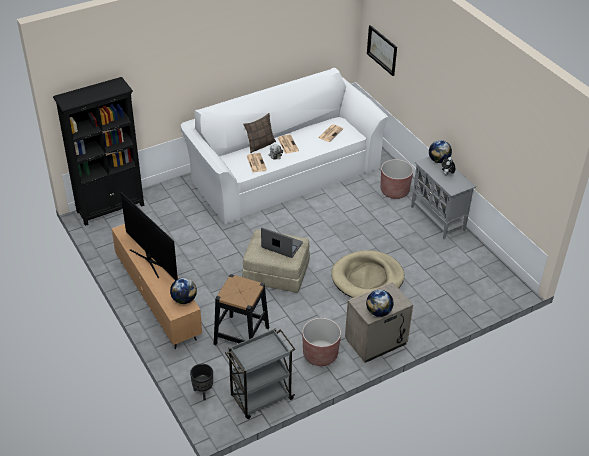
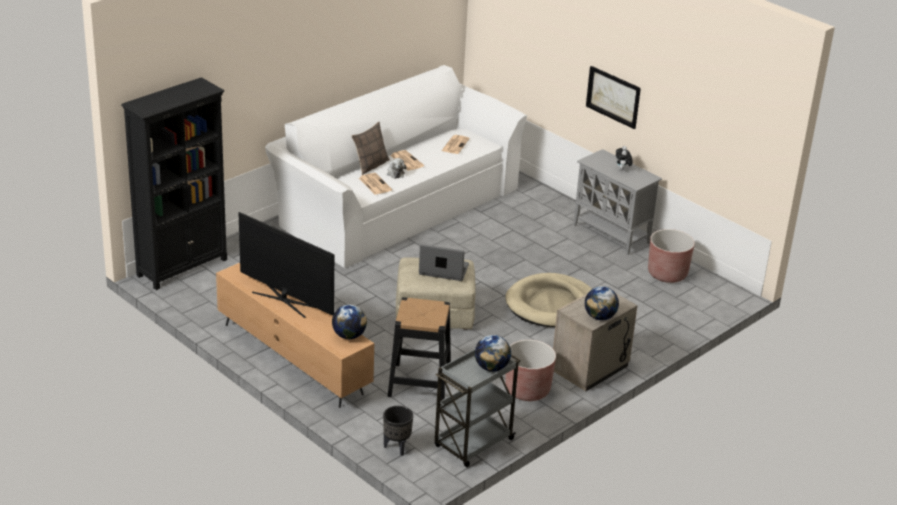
camera: 15 degrees left, 10 degrees down
(382, 50) = (505, 34): picture -> picture (613, 96)
(394, 191) = (546, 211): brown planter -> brown planter (667, 274)
(438, 160) = (606, 156): globe -> globe (491, 368)

